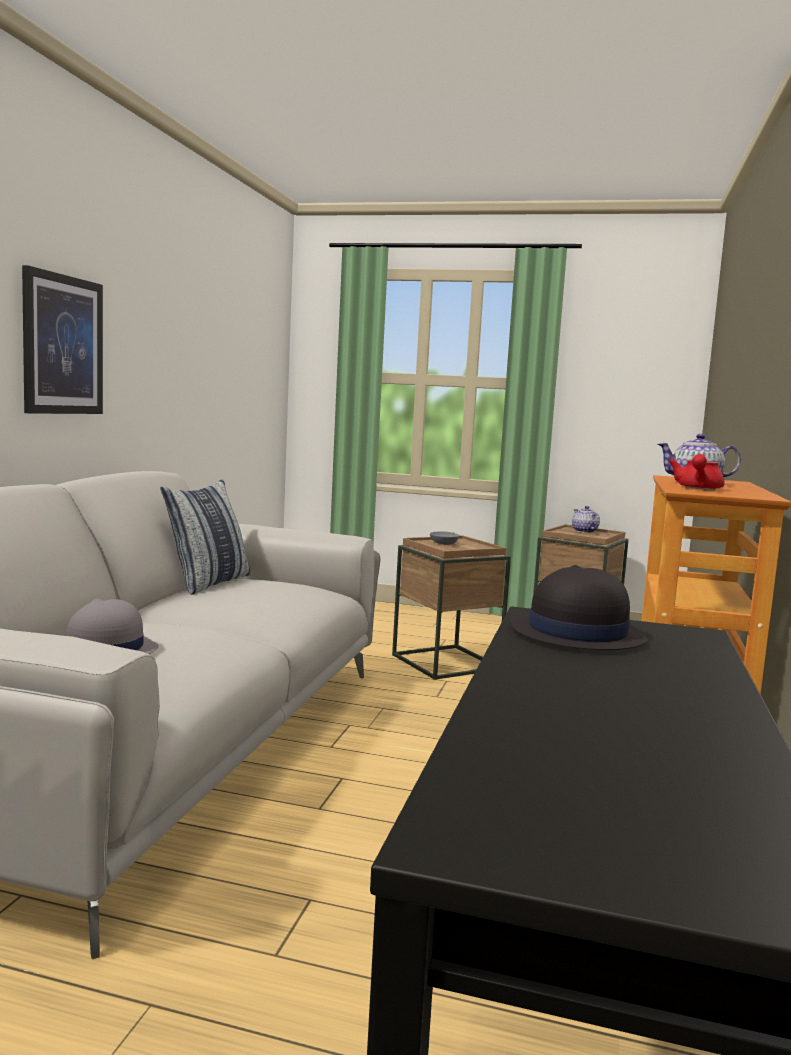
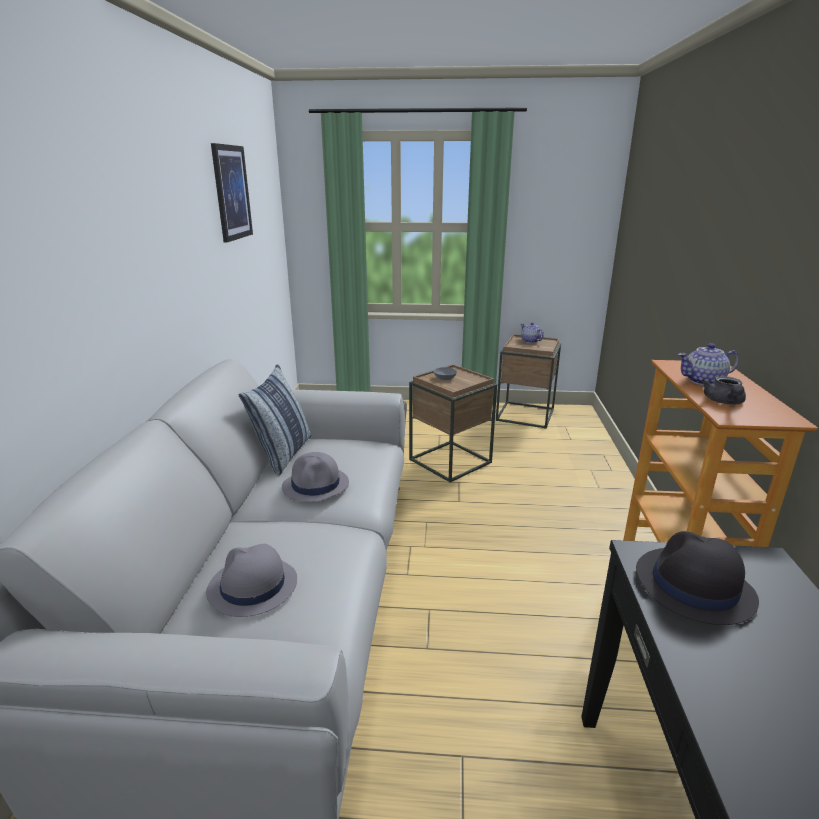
camera: 10 degrees left, 15 degrees up
(63, 345) = (126, 281): picture -> picture (231, 192)
(228, 602) = (316, 485): none -> grey hat
(697, 488) = (724, 402): red teapot -> grey teapot

